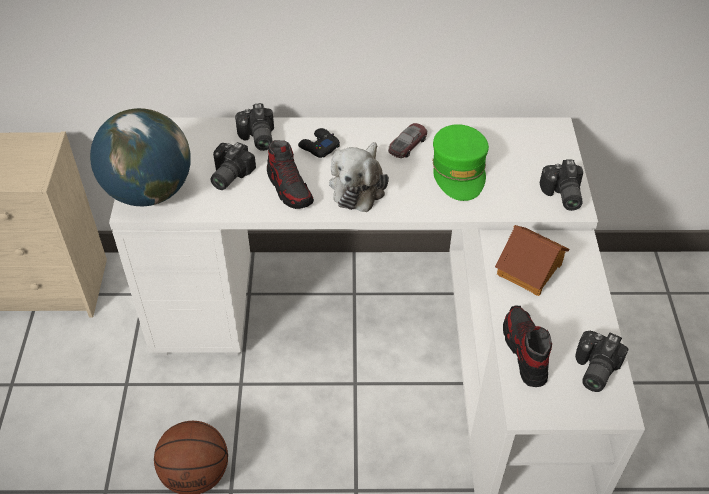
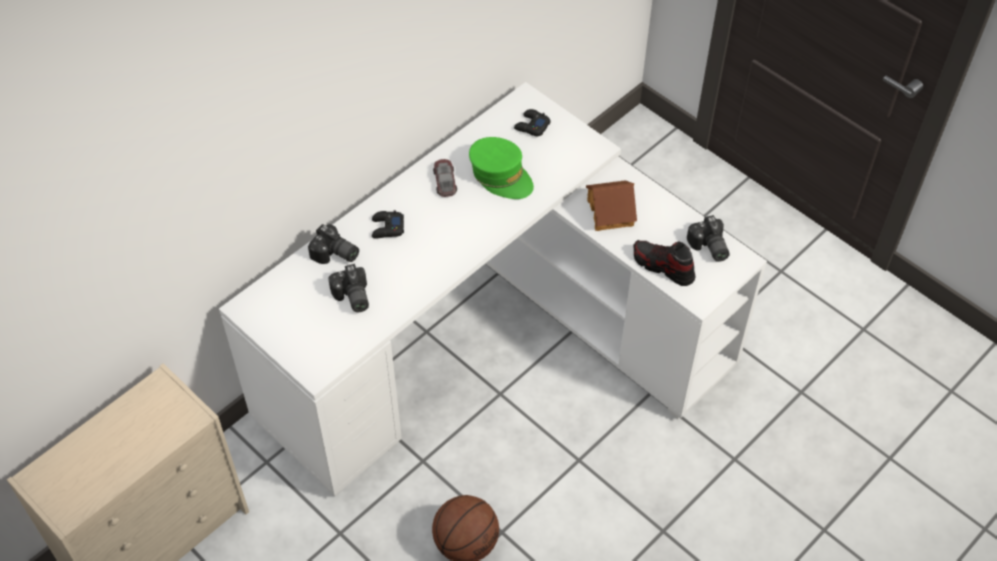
camera: 45 degrees left, 5 degrees up
(149, 192) = (312, 353): globe -> none
(289, 188) = (406, 273): shoe -> none
(359, 186) = (450, 236): plush toy -> none
(534, 152) = (531, 126): none -> black game controller
(561, 195) = (581, 146): camera -> none

